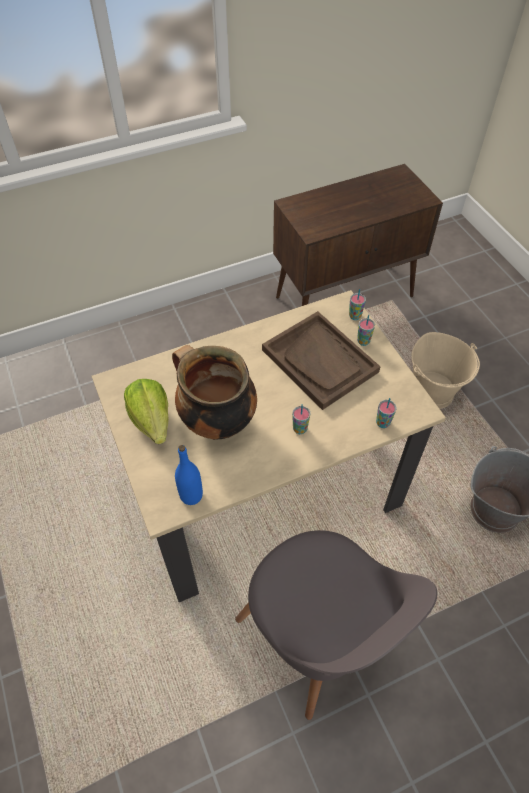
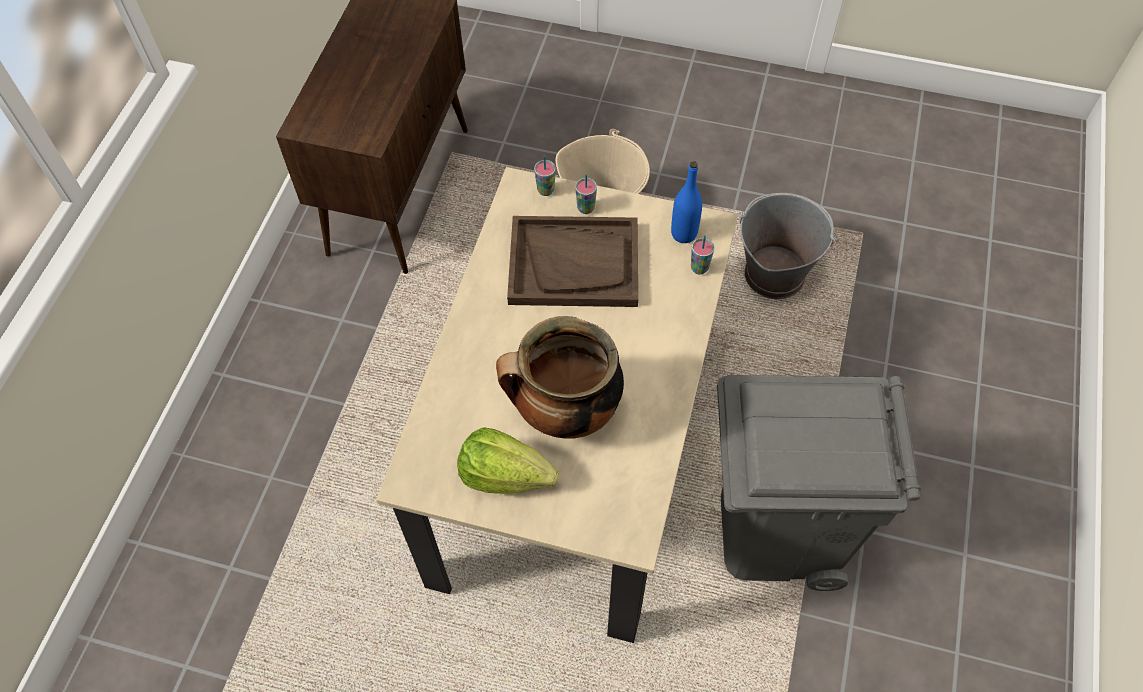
camera: 50 degrees left, 5 degrees up
(191, 495) = (637, 498): blue bottle -> blue bottle (684, 234)
(300, 429) = (643, 343): cup -> none
(318, 637) = (777, 531): grey chair -> grey trash can

